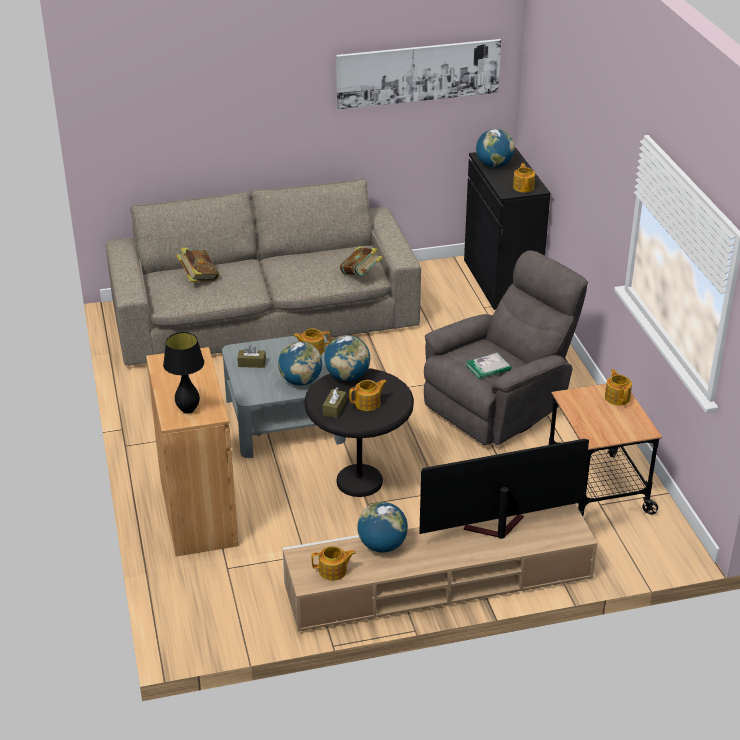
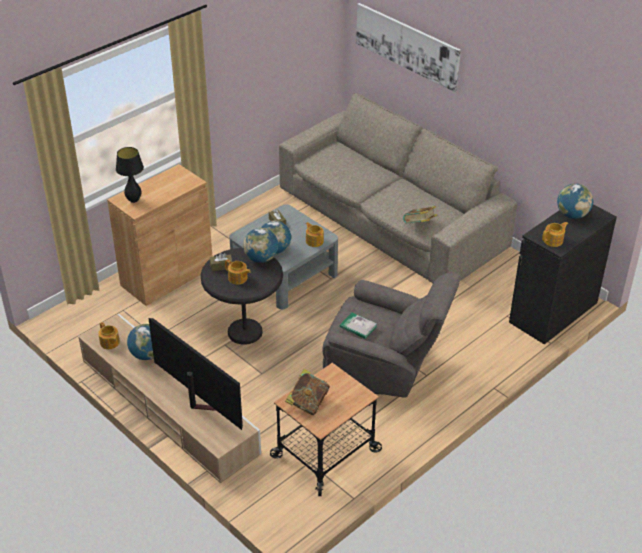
camera: 60 degrees right, 5 degrees up
(198, 278) = (346, 161): book -> book (307, 403)
(418, 73) = (556, 108): picture -> picture (407, 46)
(617, 397) = (352, 399): teapot -> none

